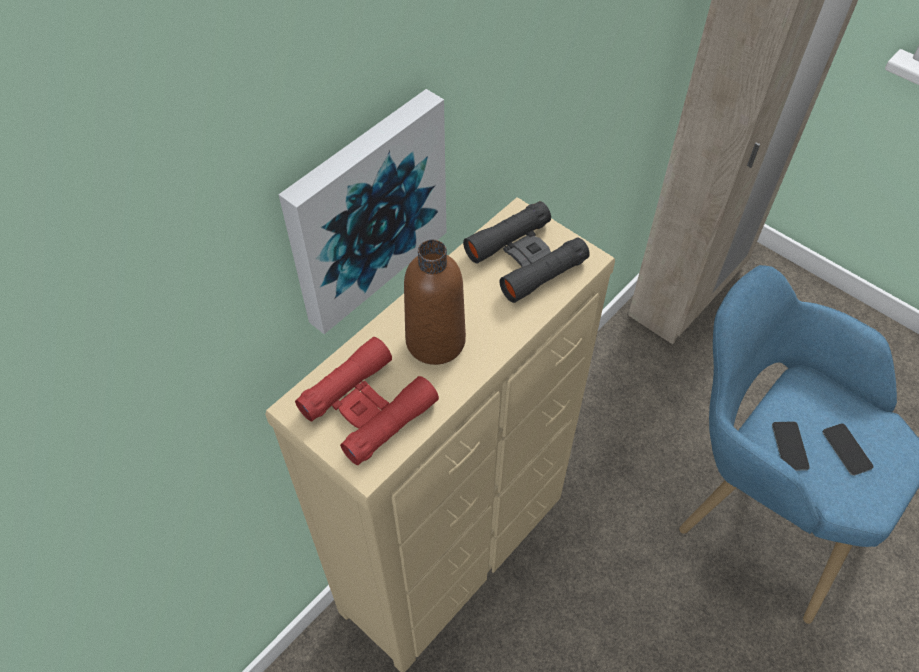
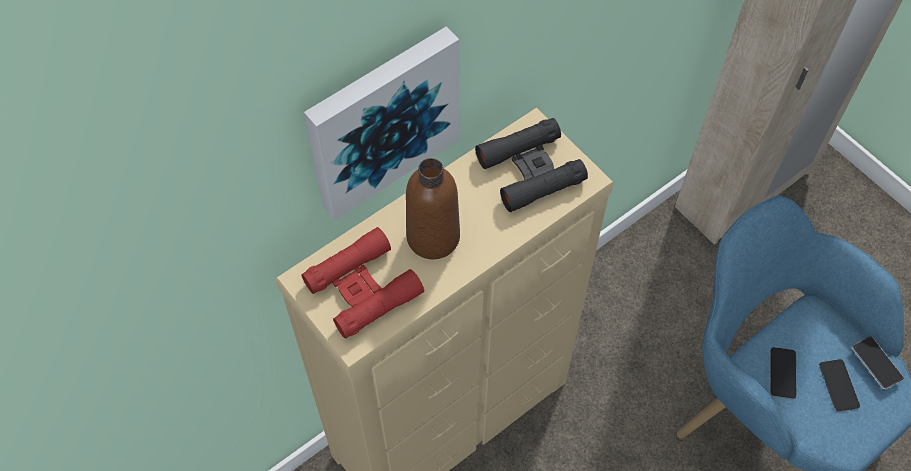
camera: 10 degrees right, 5 degrees up
(878, 421) = (876, 363): none -> phone

